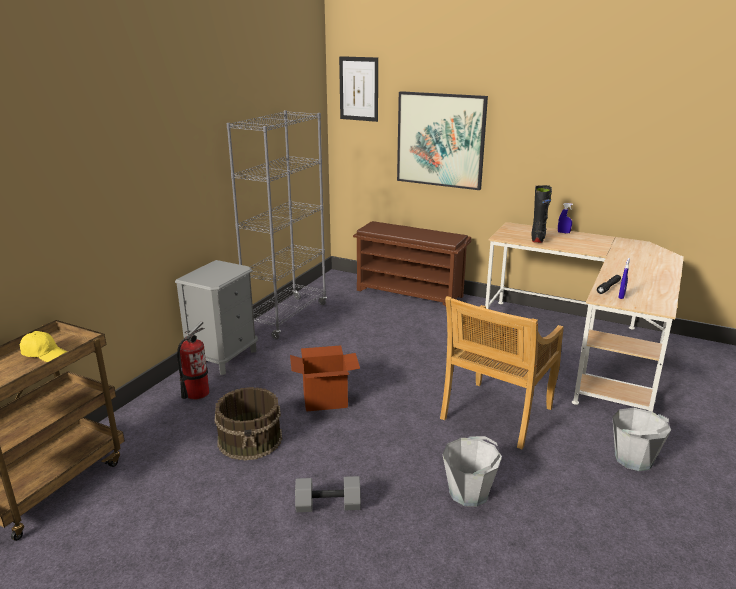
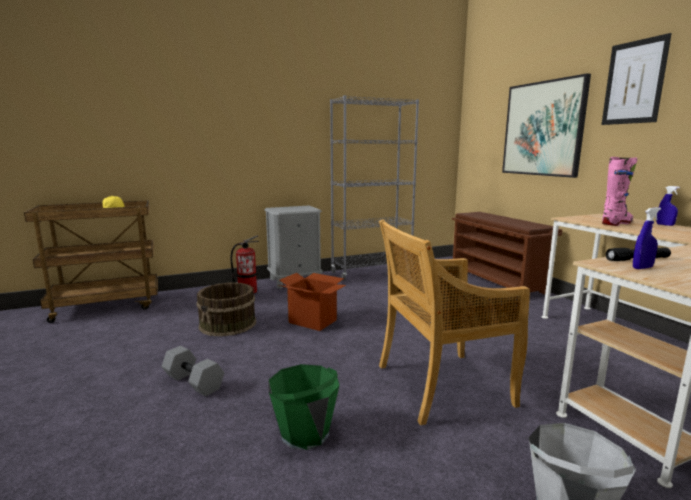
camera: 40 degrees right, 10 degrees down
(359, 89) = (482, 92): picture -> picture (634, 82)
(469, 493) = (305, 433): grey bucket -> green bucket
(538, 238) = (617, 223): black boot -> pink boot

